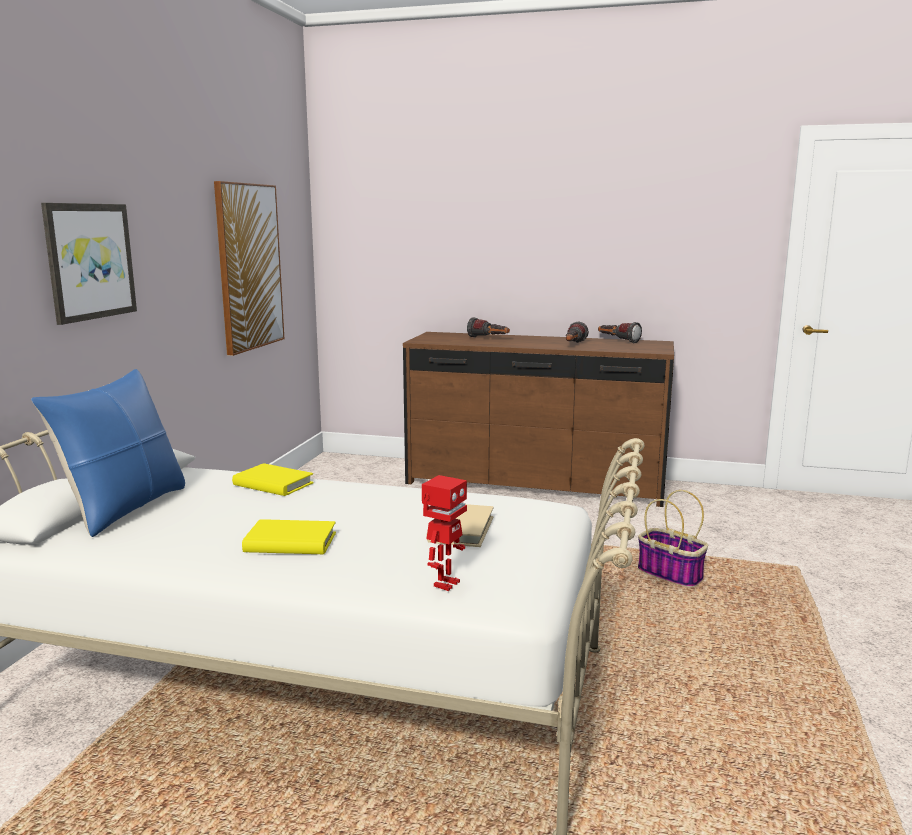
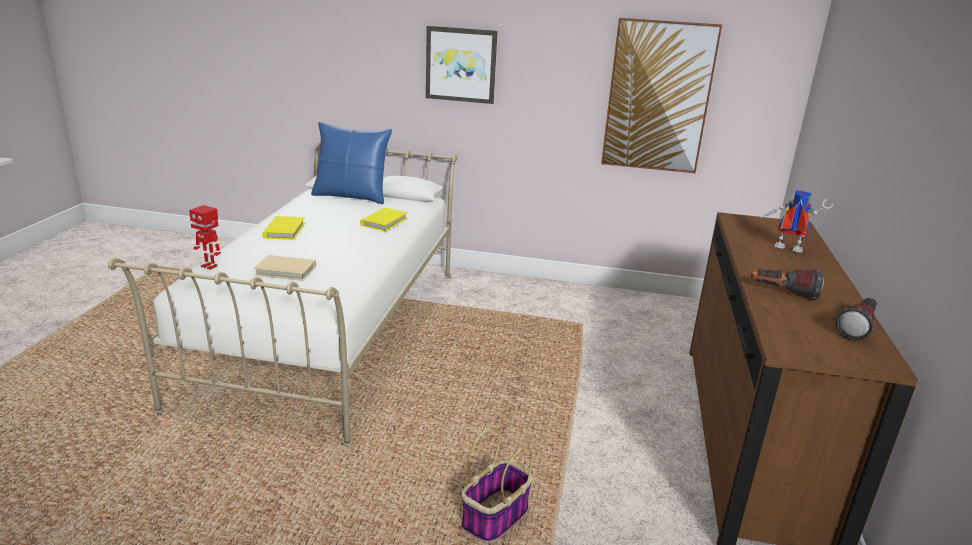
camera: 85 degrees right, 10 degrees up
(489, 339) = (785, 249): flashlight -> toy robot

